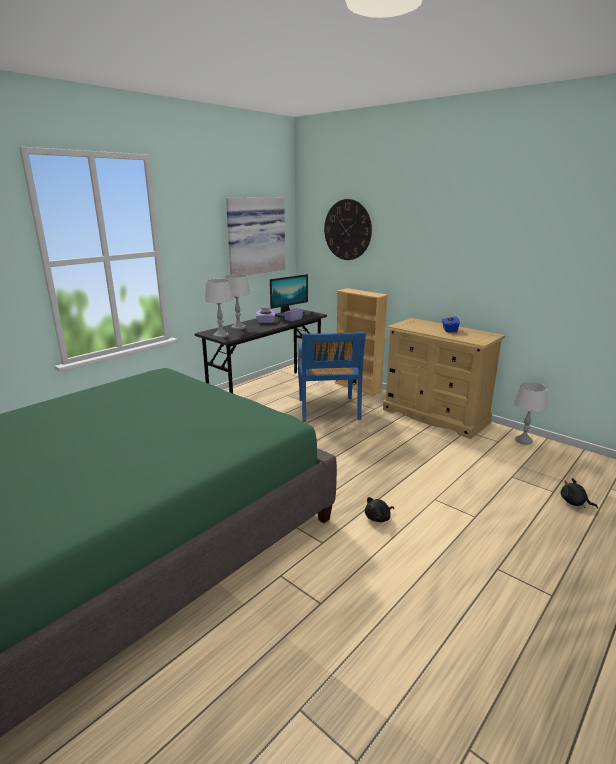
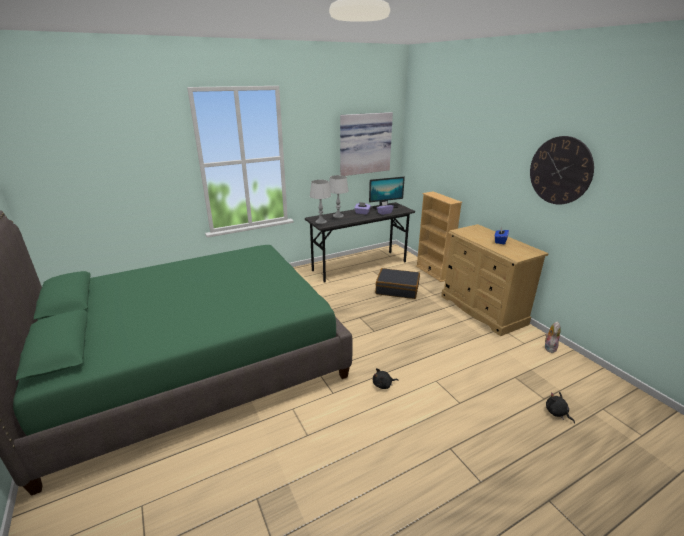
camera: 20 degrees right, 5 degrees up
(328, 410) = (397, 289): blue chair -> black suitcase
(347, 230) = (438, 143): wall clock -> wall clock (560, 170)
(524, 440) = (549, 347): grey table lamp -> plush toy

